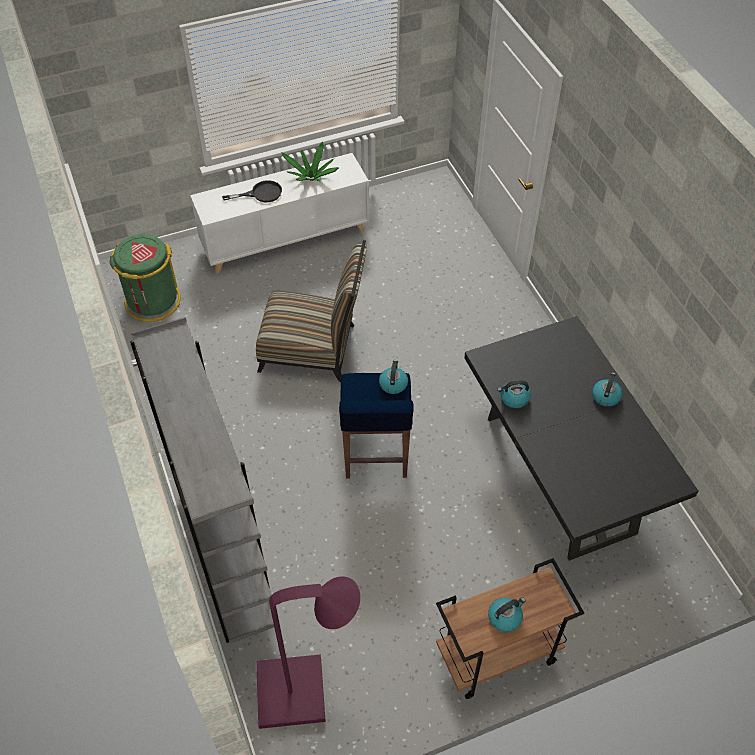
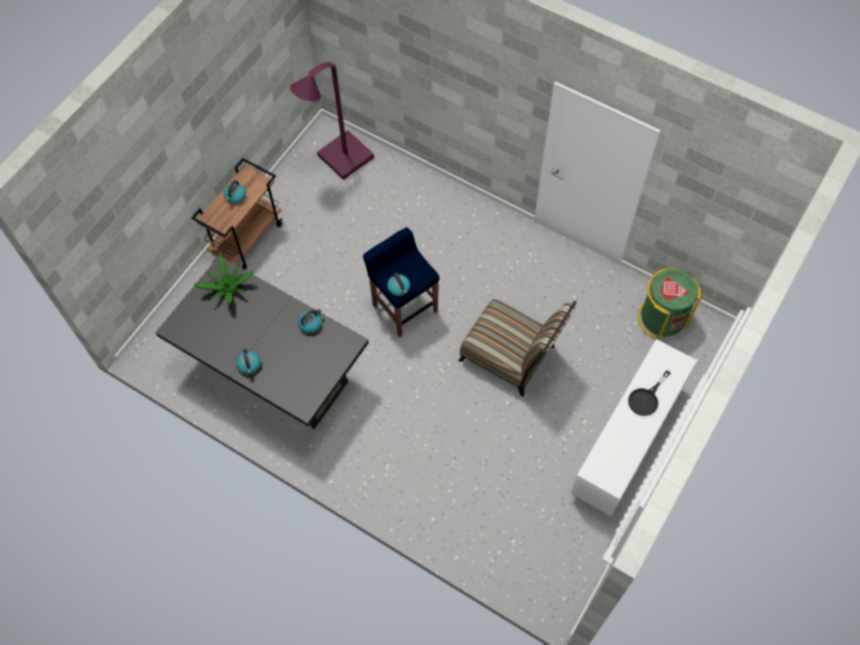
camera: 145 degrees right, 10 degrees up
(226, 556) = (439, 194): grey bookcase -> none
(311, 177) = (625, 444): potted plant -> potted plant (227, 288)
(314, 349) = (512, 357): chair -> chair turned 120 degrees counterclockwise

